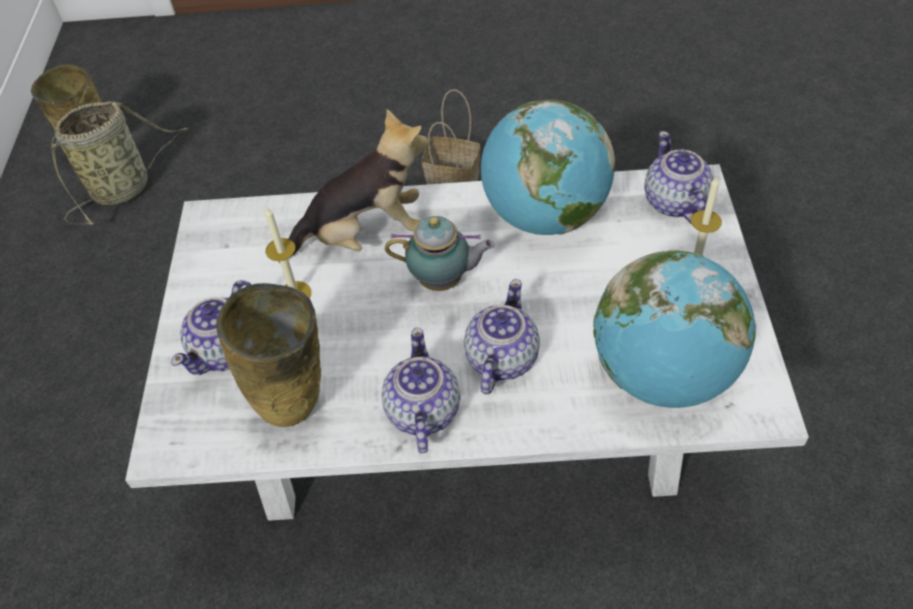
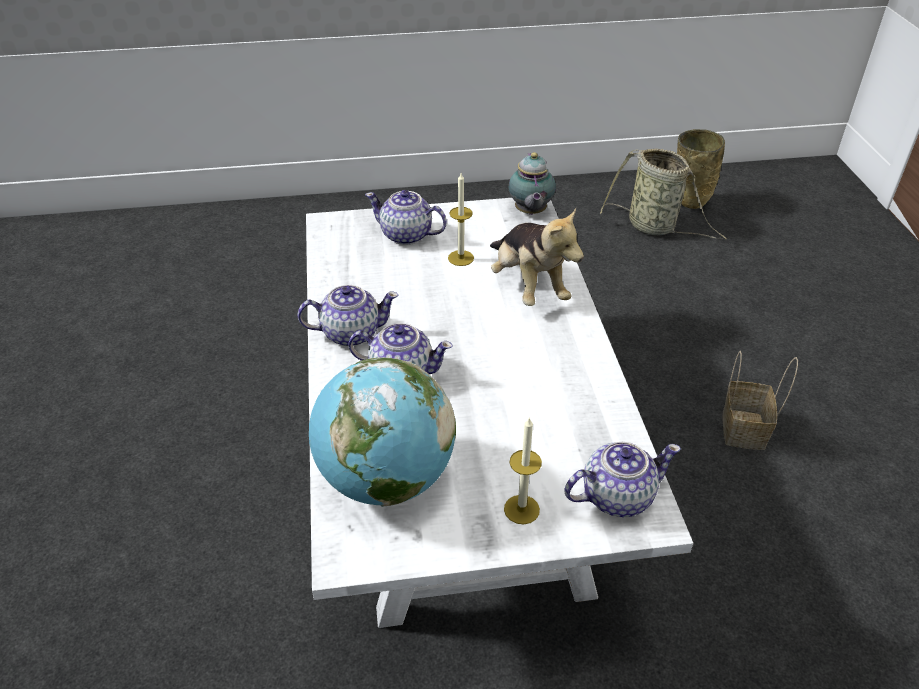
camera: 80 degrees right, 10 degrees down
(296, 407) = (357, 272): beige vase -> none
(444, 281) = (483, 334): teapot -> teapot (530, 212)
(545, 216) = (574, 394): globe -> none

